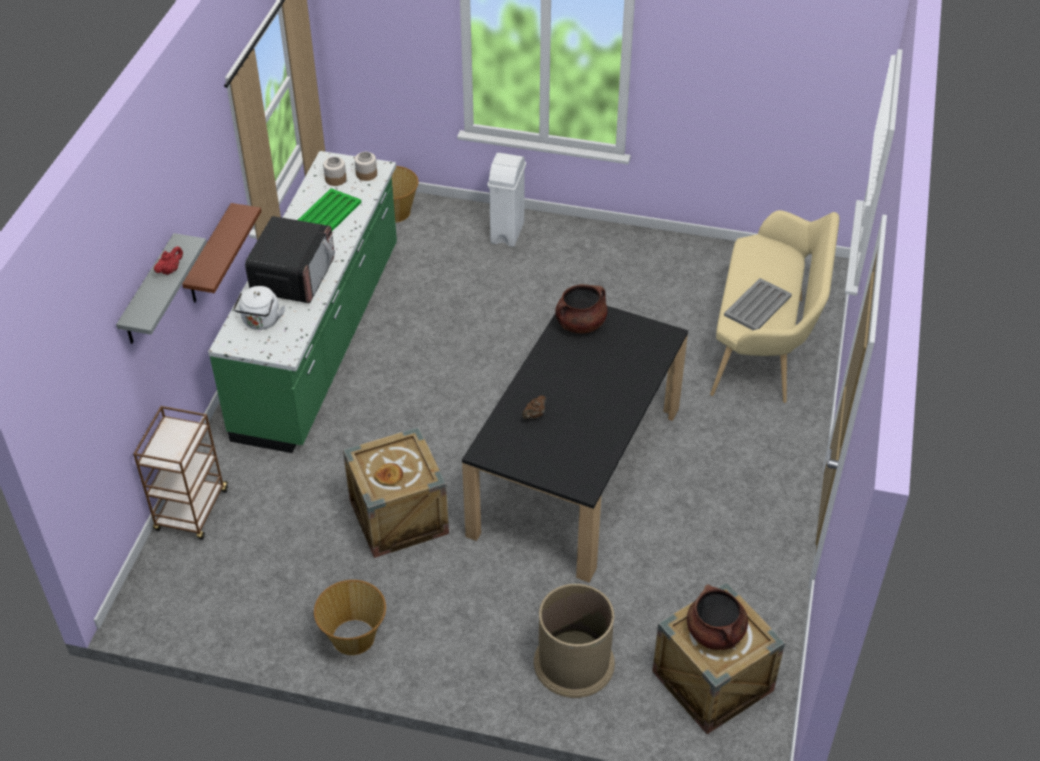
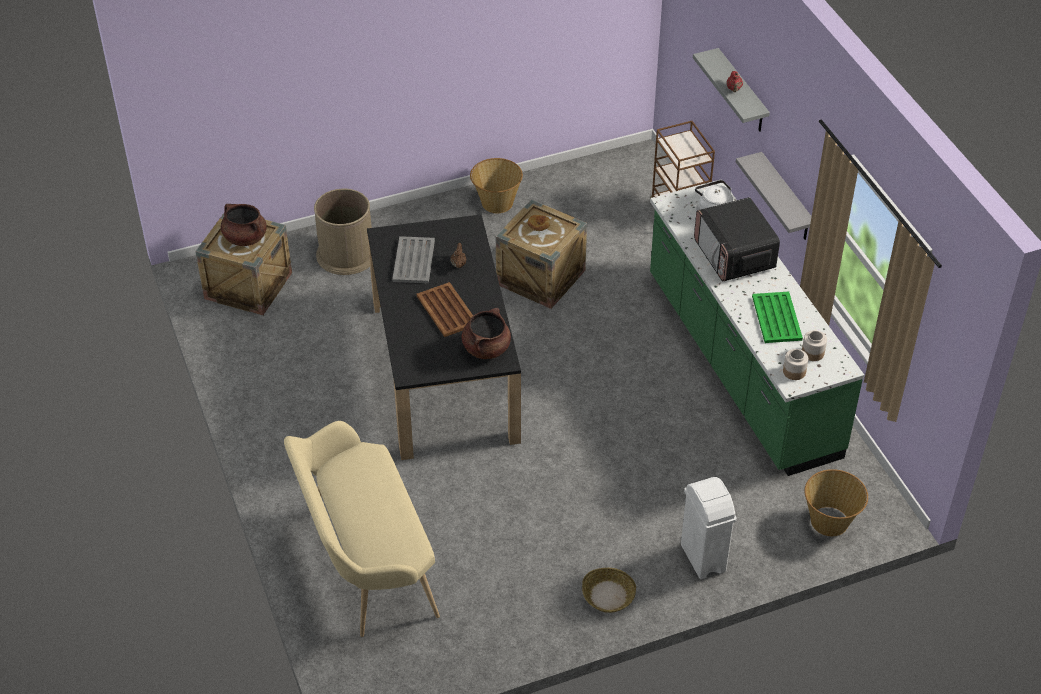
camera: 145 degrees right, 0 degrees up
(210, 256) = (786, 198): brown shelf -> grey shelf
(586, 374) = (447, 311): none -> brown tray
(597, 243) = (608, 596): none -> basket
(758, 305) = (363, 483): grey tray -> grey tray (413, 261)

